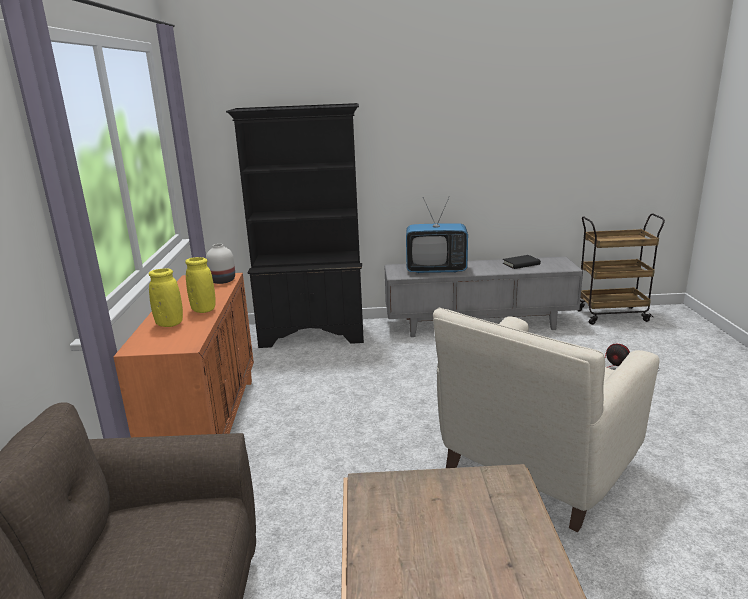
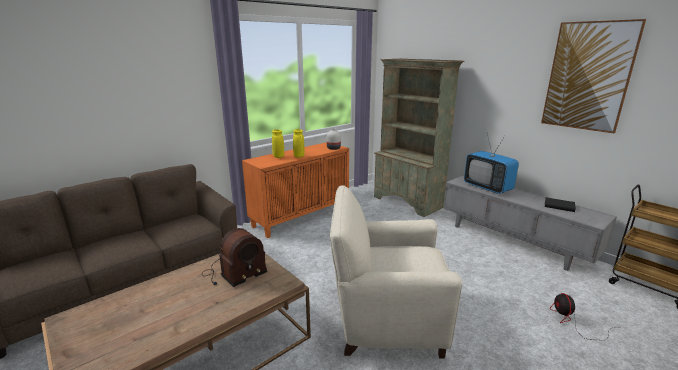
camera: 50 degrees right, 0 degrees up
(313, 334) = (408, 202): black bookcase -> green bookcase
(433, 520) = (233, 273): none -> radio
(514, 110) = (588, 76): none -> picture

